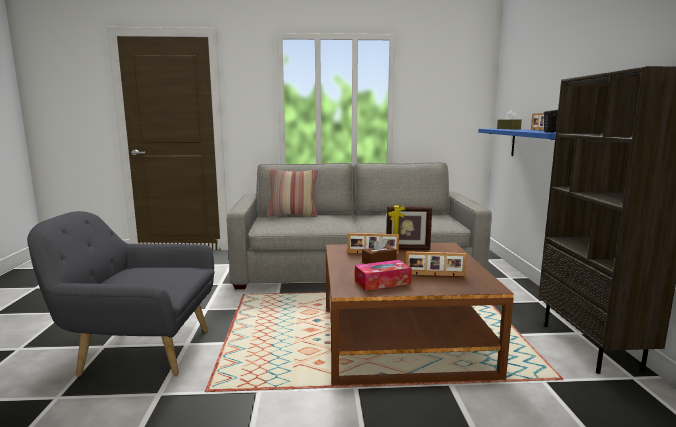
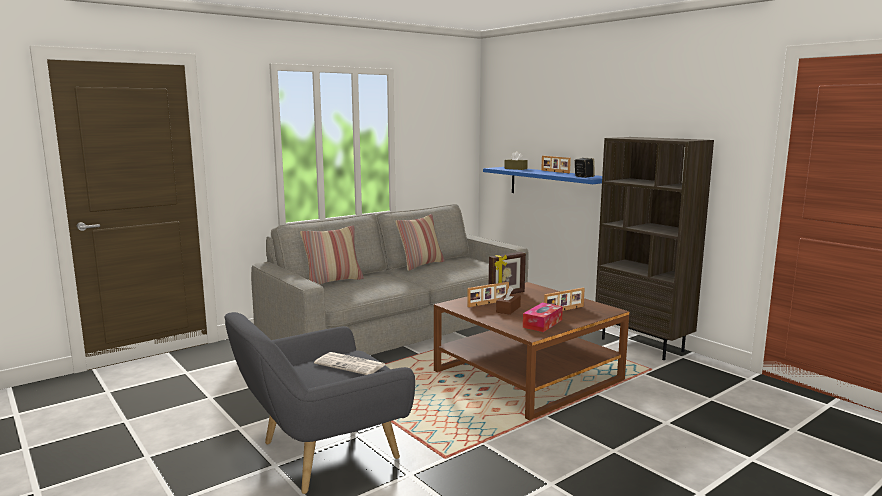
camera: 35 degrees left, 0 degrees up
(163, 276) = (351, 364): none -> newspaper
(385, 214) = (421, 265): none -> pillow

